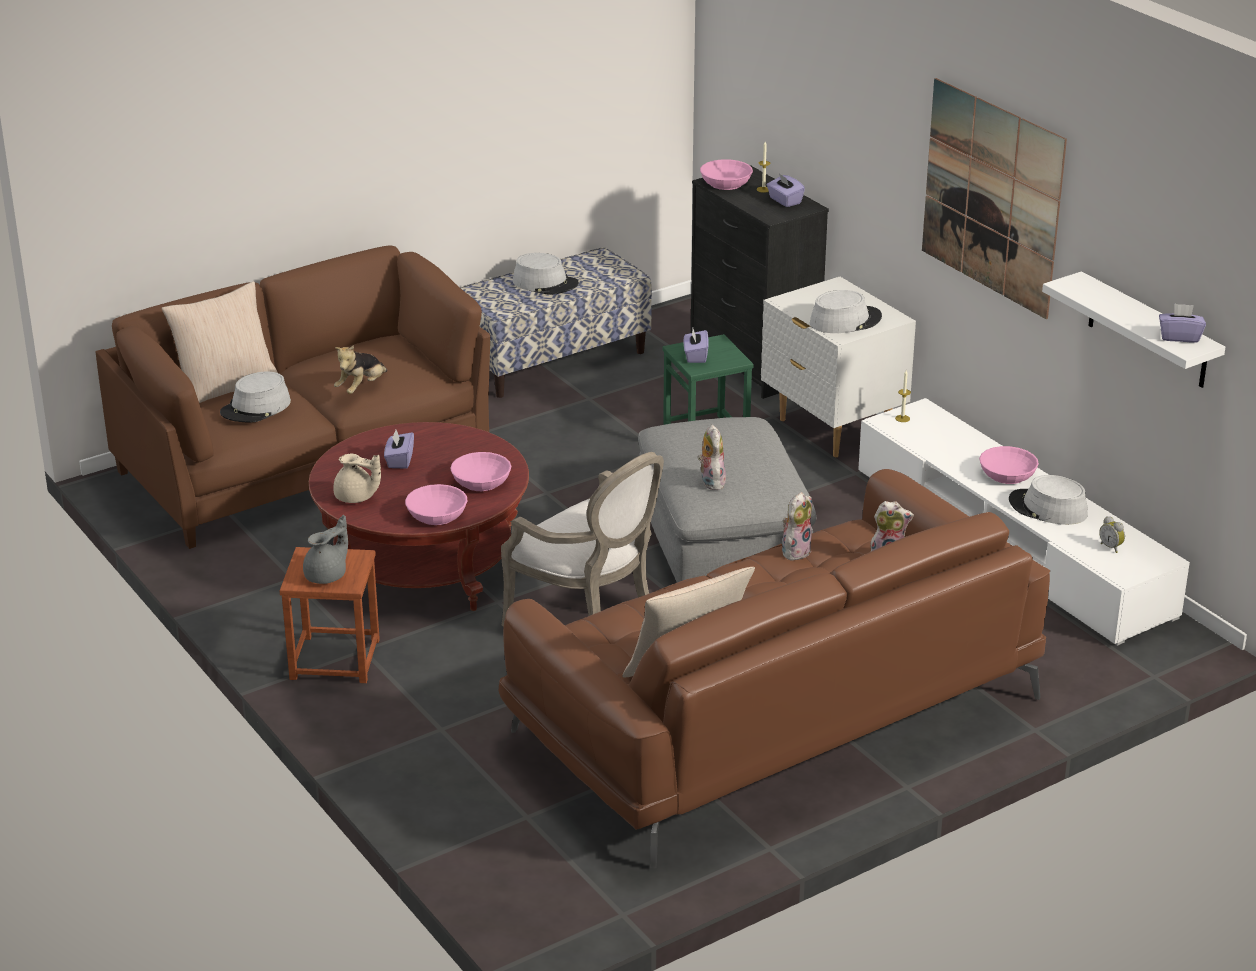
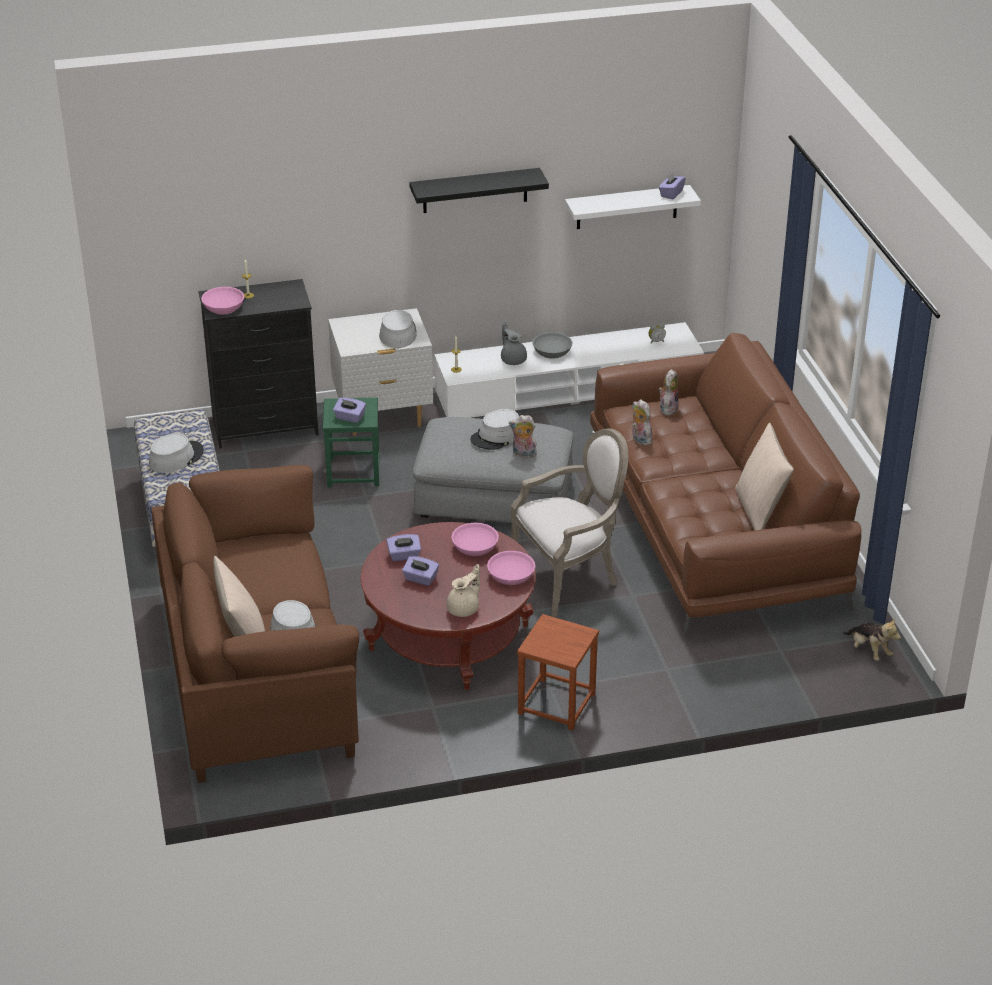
camera: 70 degrees left, 5 degrees up
(327, 575) = (567, 641): grey teapot -> grey teapot (513, 359)
(361, 387) = (298, 575): plush toy -> plush toy (869, 651)
(784, 201) = (275, 292): purple tissue box -> purple tissue box (404, 556)
(992, 197) = (475, 190): picture -> black shelf
(1007, 474) = (552, 352): pink bowl -> grey bowl
(1047, 508) = (600, 349): grey hat -> grey hat (496, 436)

